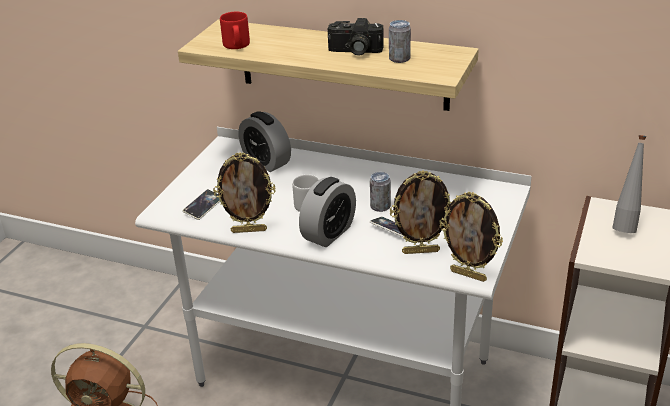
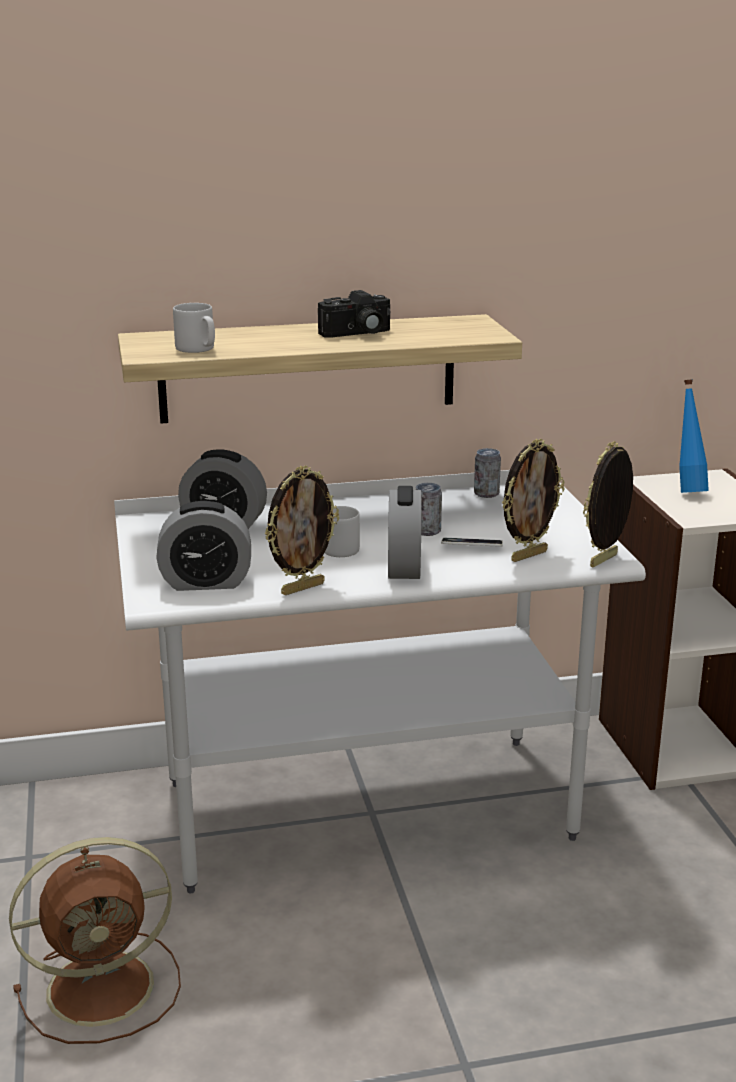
camera: 35 degrees left, 10 degrees down
(203, 207) = (206, 582): phone -> alarm clock
(236, 46) = (198, 349): red mug -> grey mug
(399, 59) = (421, 332): can -> can (486, 493)
(469, 275) = (605, 561): picture frame -> picture frame turned 135 degrees clockwise
(625, 225) = (687, 490): grey bottle -> blue bottle

